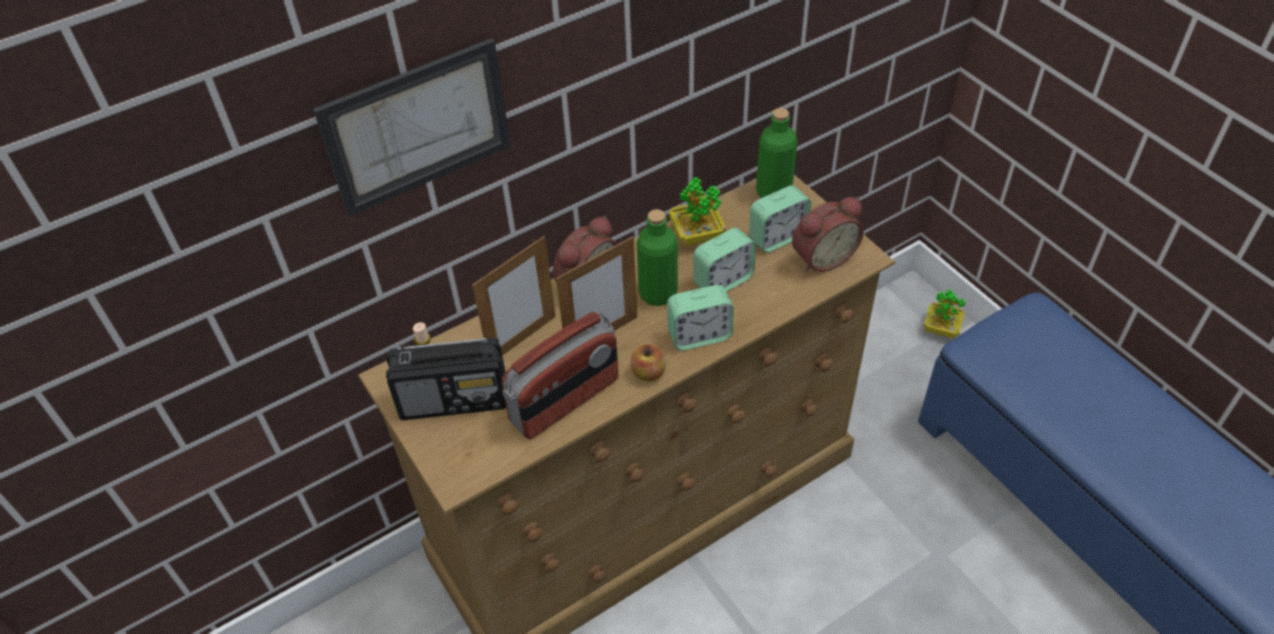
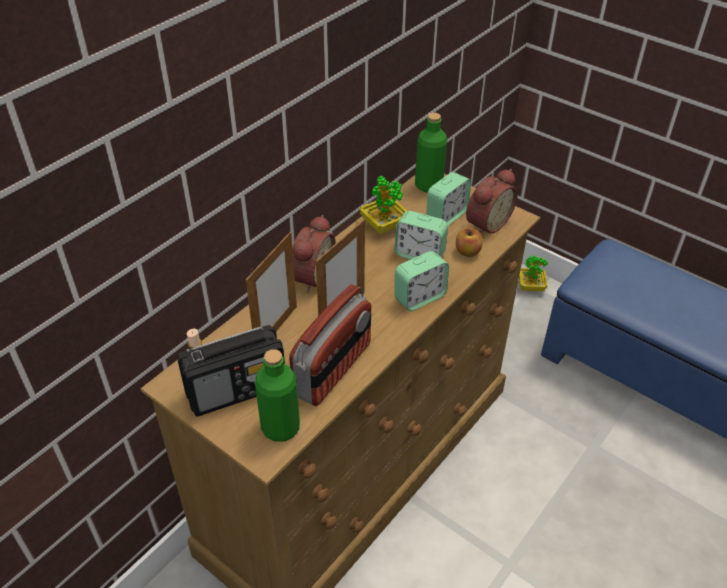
camera: 20 degrees left, 5 degrees down
(417, 126) = (181, 144): picture -> none
(648, 373) = (392, 333): apple -> apple (467, 252)
(658, 293) = (373, 273): green bottle -> green bottle (280, 428)
(723, 281) = (419, 254): alarm clock -> alarm clock turned 75 degrees clockwise

